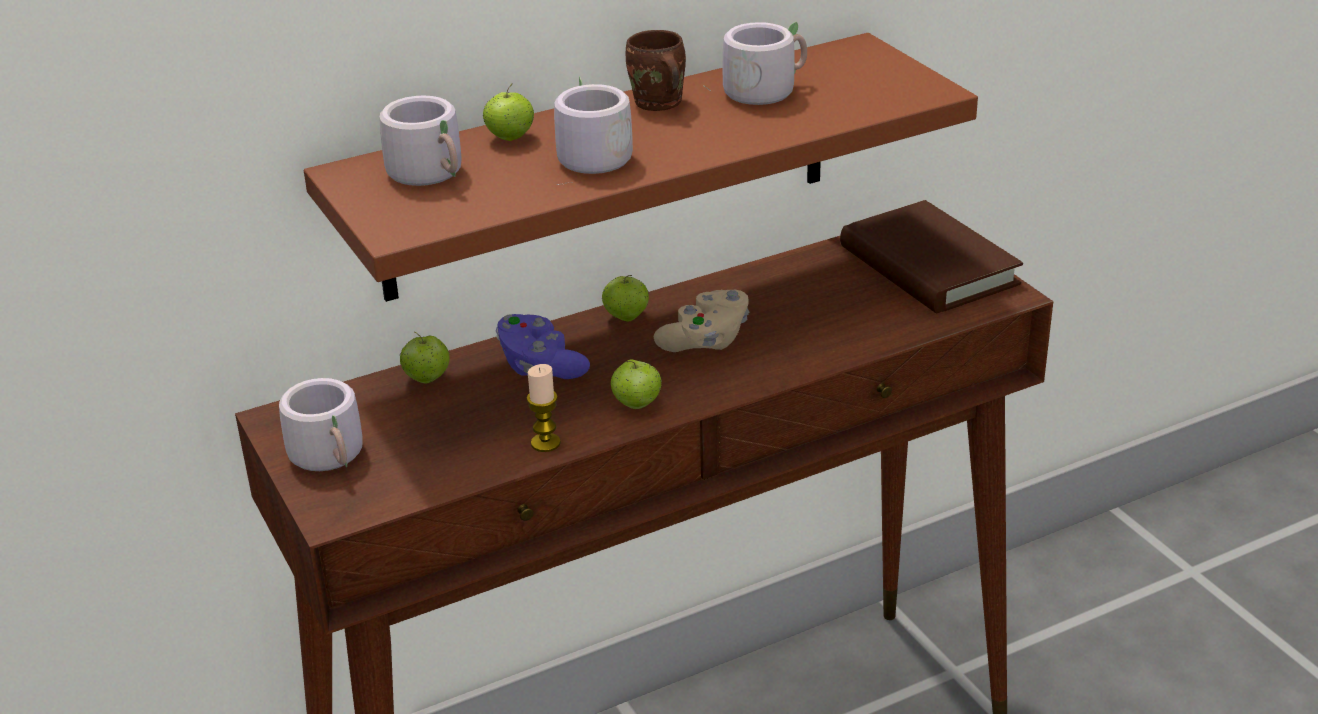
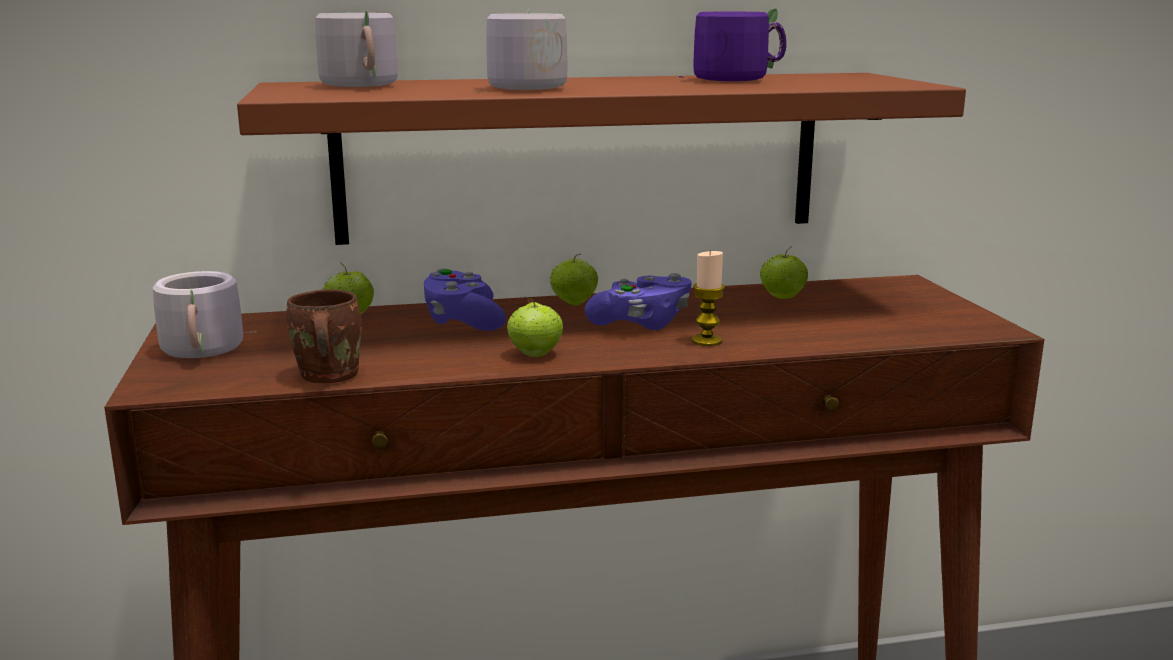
camera: 15 degrees right, 15 degrees down
(510, 138) = (463, 81): apple -> apple (782, 298)
(545, 443) = (417, 368): candle -> candle (706, 341)
(657, 105) = (623, 79): brown mug -> brown mug (325, 377)
(706, 340) = (641, 324): beige game controller -> purple game controller
(764, 90) = (737, 79): grey mug -> purple mug
(928, 266) = (907, 304): brown book -> none

